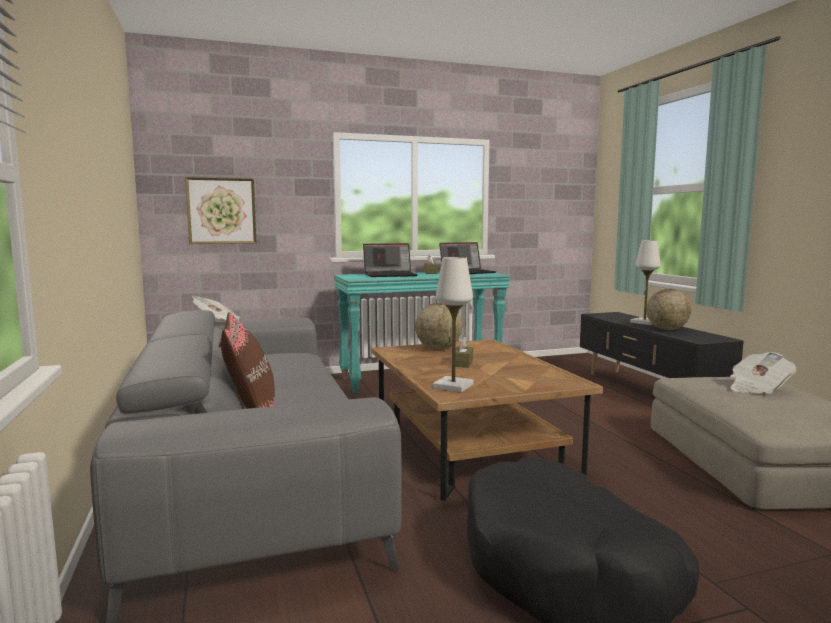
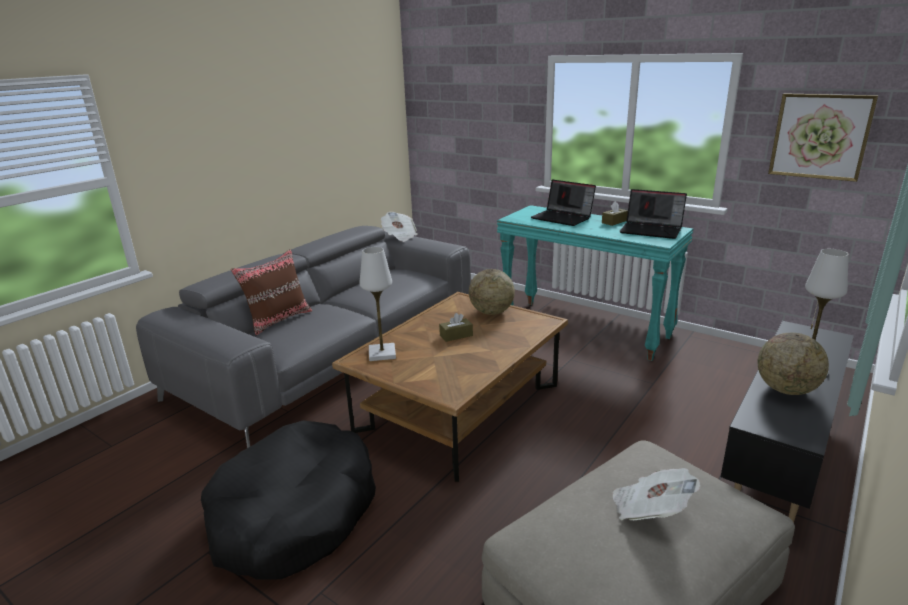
camera: 55 degrees right, 15 degrees up
(221, 211) = (457, 133): picture -> picture (820, 136)

